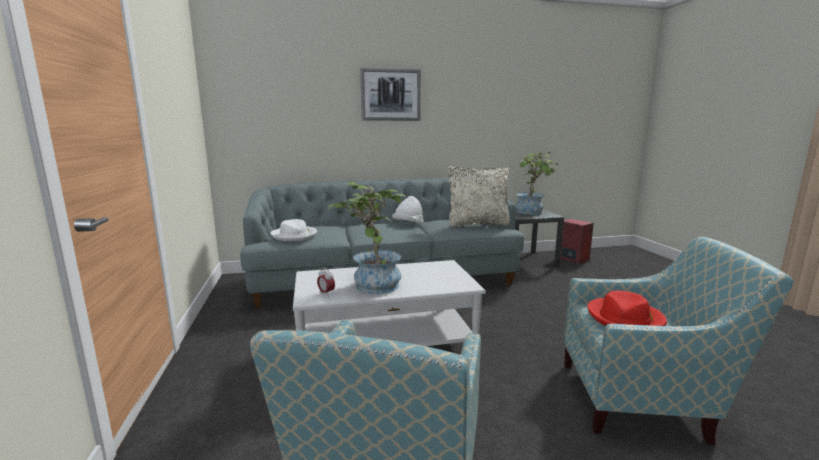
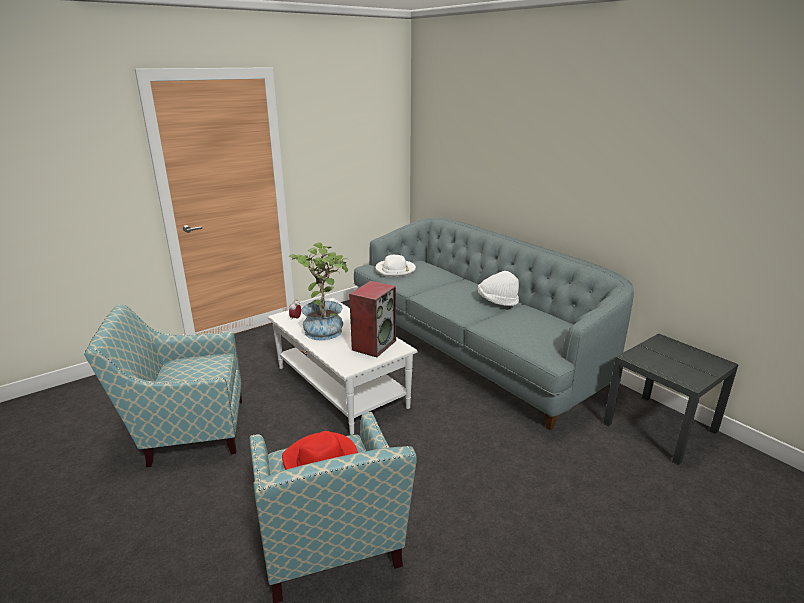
camera: 65 degrees right, 10 degrees up
(390, 95) = (549, 142): picture -> none
(478, 225) = (540, 336): beige pillow -> none
(532, 212) = (685, 364): potted plant -> none
(572, 259) = (743, 477): speaker -> speaker (374, 345)

